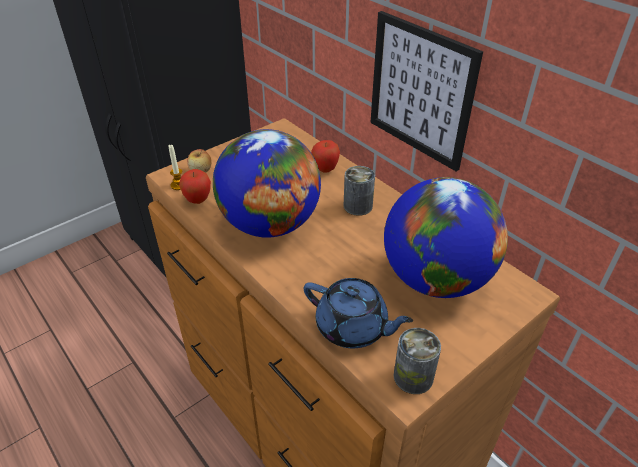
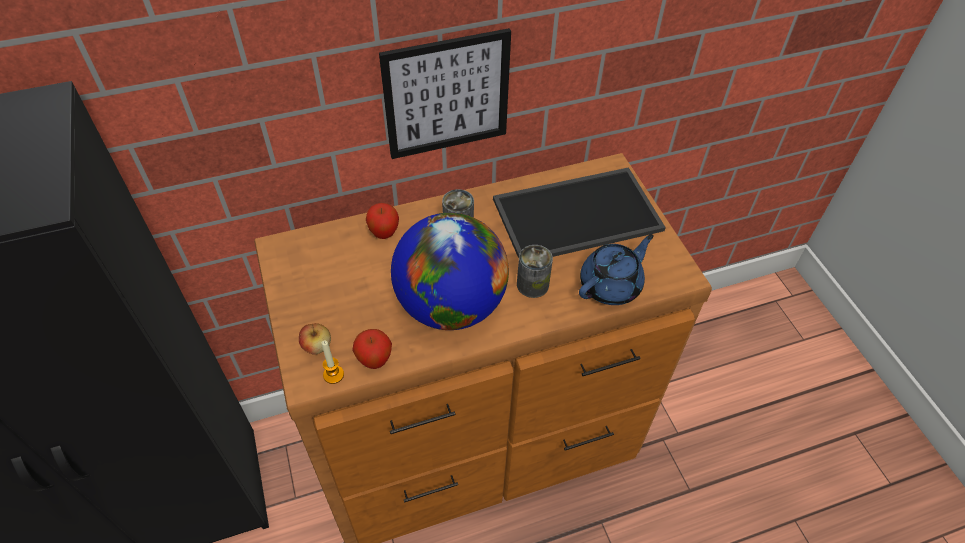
camera: 70 degrees left, 10 degrees up
(413, 376) = (671, 265): can -> can (532, 284)
(436, 279) = (577, 213): globe -> tray

